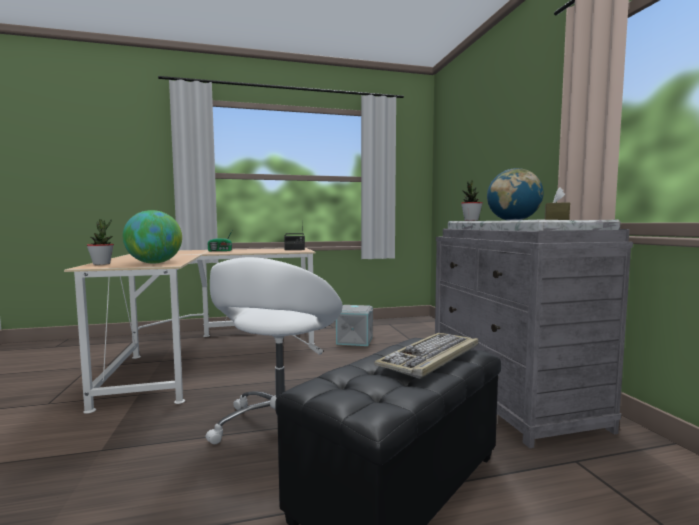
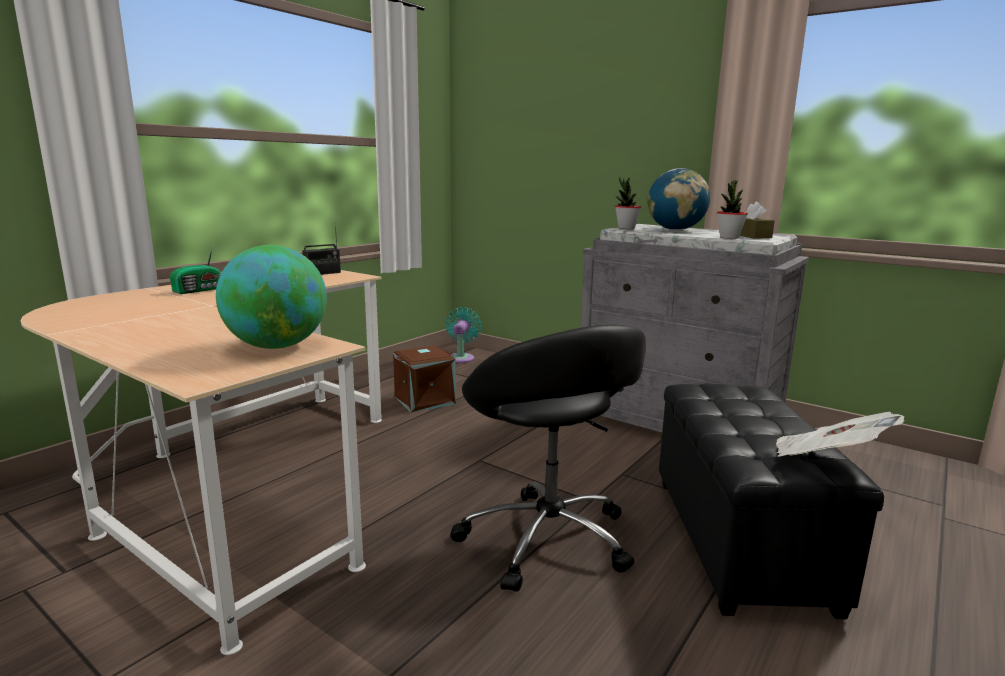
camera: 40 degrees left, 10 degrees up
(101, 264) = (177, 367): potted plant -> potted plant (729, 237)
(277, 429) = (548, 541): white office chair -> black office chair
(355, 340) = (424, 399): grey storage box -> brown storage box
(375, 402) = (826, 461): none -> newspaper
(419, 324) = (461, 357): none -> turquoise fan
(431, 357) = (749, 404): keyboard -> none

